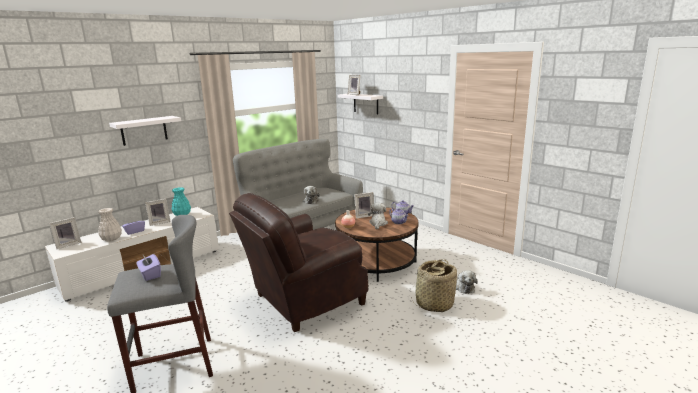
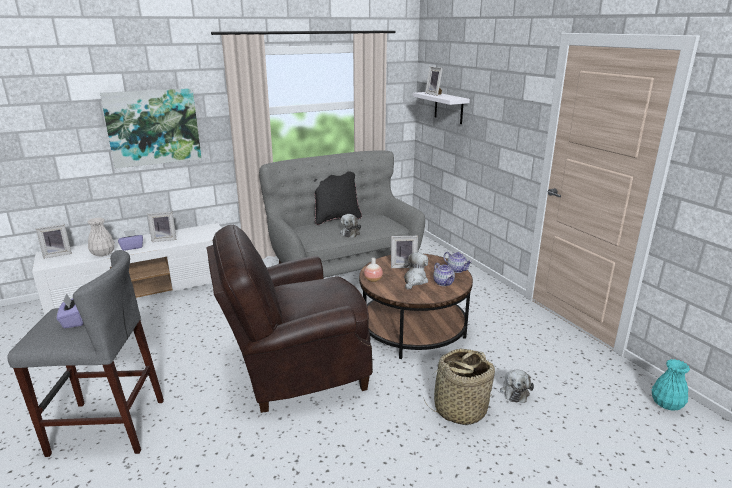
camera: 15 degrees right, 5 degrees up
(144, 130) = (153, 127): white shelf -> picture
(182, 215) = (194, 232): turquoise vase -> turquoise vase (666, 404)
(292, 193) = (336, 219): none -> black pillow

